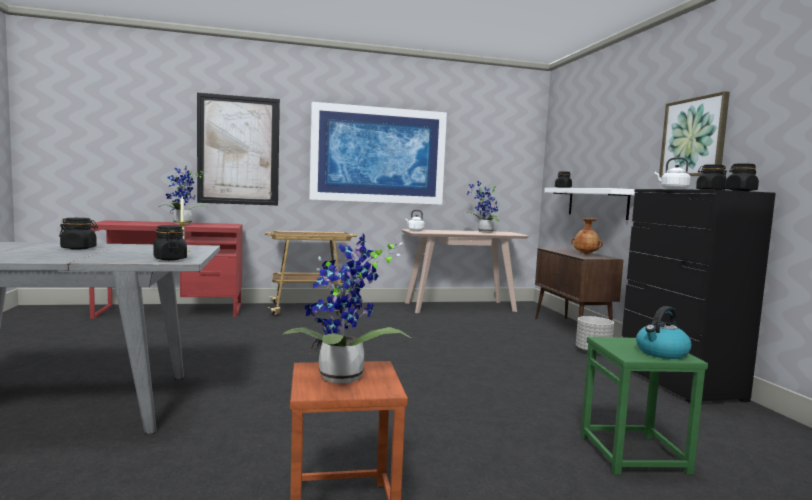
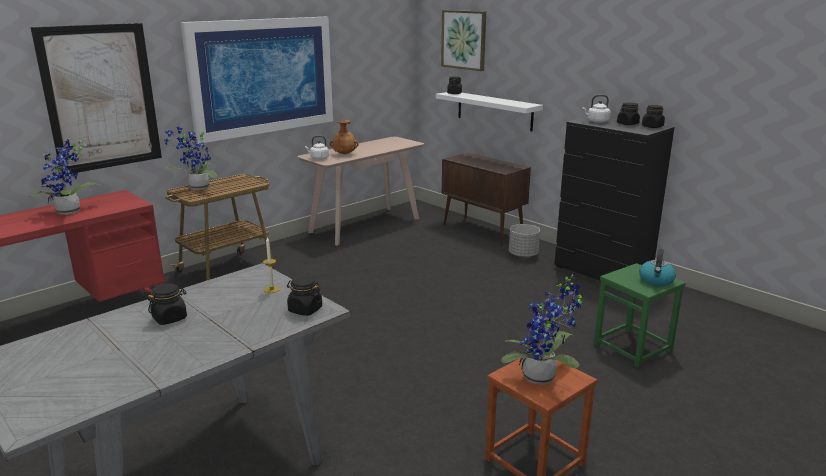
camera: 30 degrees left, 15 degrees up
(483, 232) = (378, 145): potted plant -> potted plant (197, 188)
(585, 254) = (493, 163): brown vase -> brown vase (344, 154)
(694, 137) = (600, 68): picture -> picture (464, 40)

